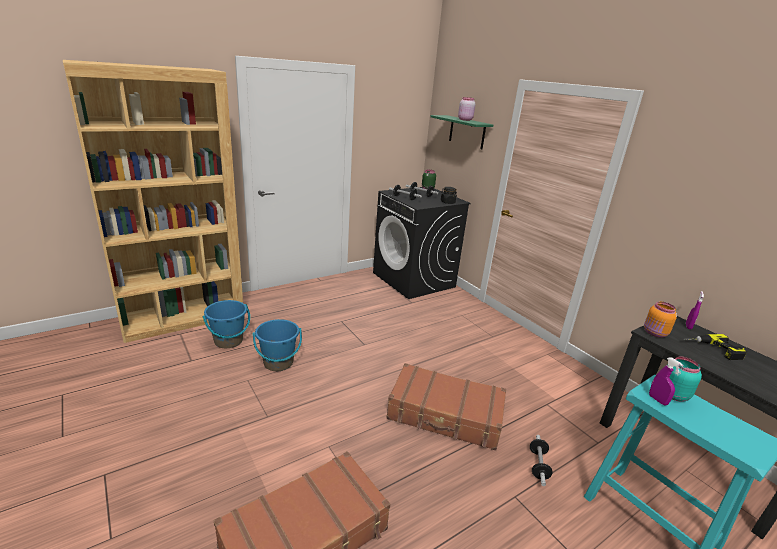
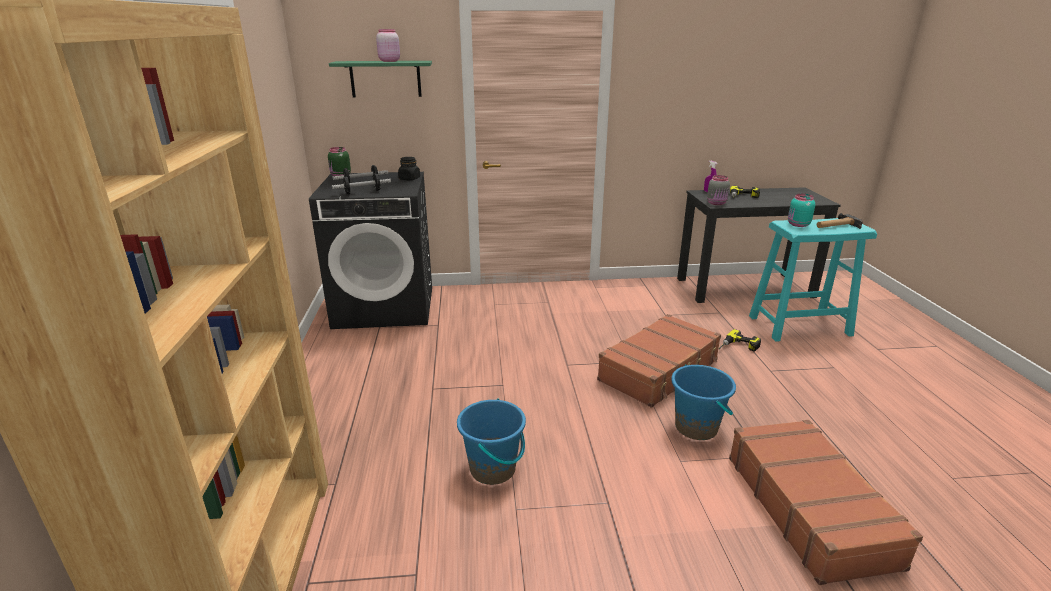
camera: 60 degrees left, 0 degrees up
(228, 341) = (391, 515): blue bucket -> blue bucket (696, 427)
(538, 465) = (738, 347): dumbbell -> power drill
(655, 333) = (717, 203): orange jar -> grey jar
(657, 400) = (805, 230): purple spray bottle -> none
(720, 428) = (836, 226): none -> hammer

